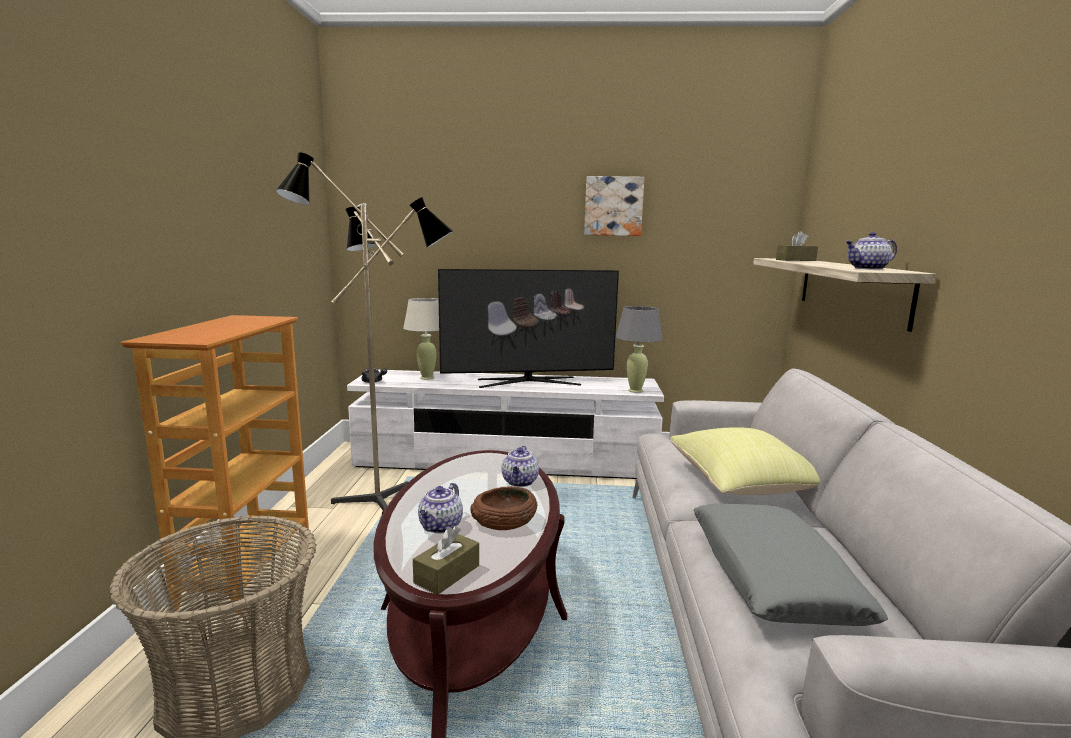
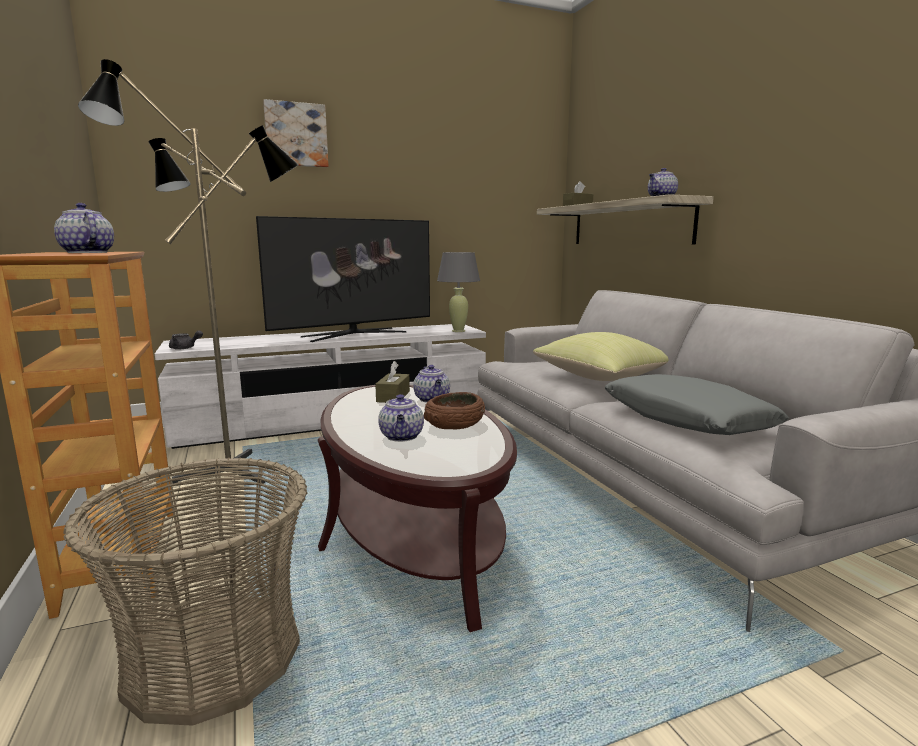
camera: 25 degrees left, 0 degrees up
(227, 328) = (86, 253): none -> teapot
(427, 378) = (243, 340): beige table lamp -> none
(447, 574) = (454, 462): brown tissue box -> brown tissue box (393, 396)
(613, 206) = (415, 160): picture -> picture (296, 135)

